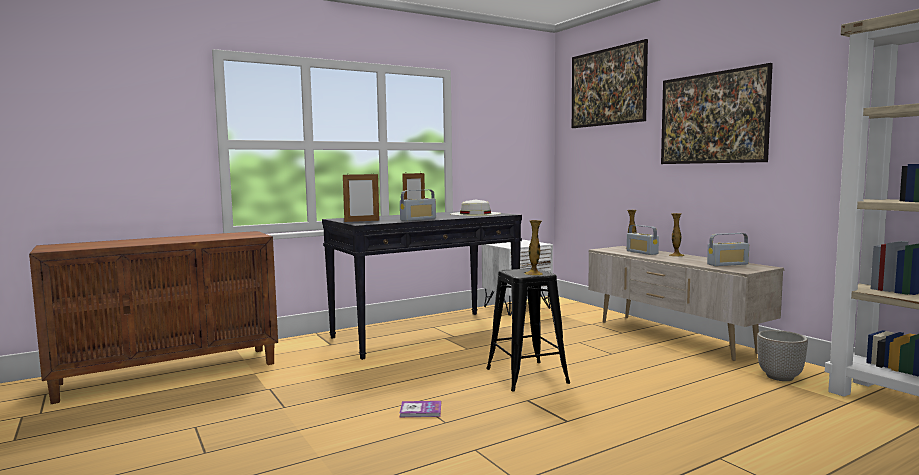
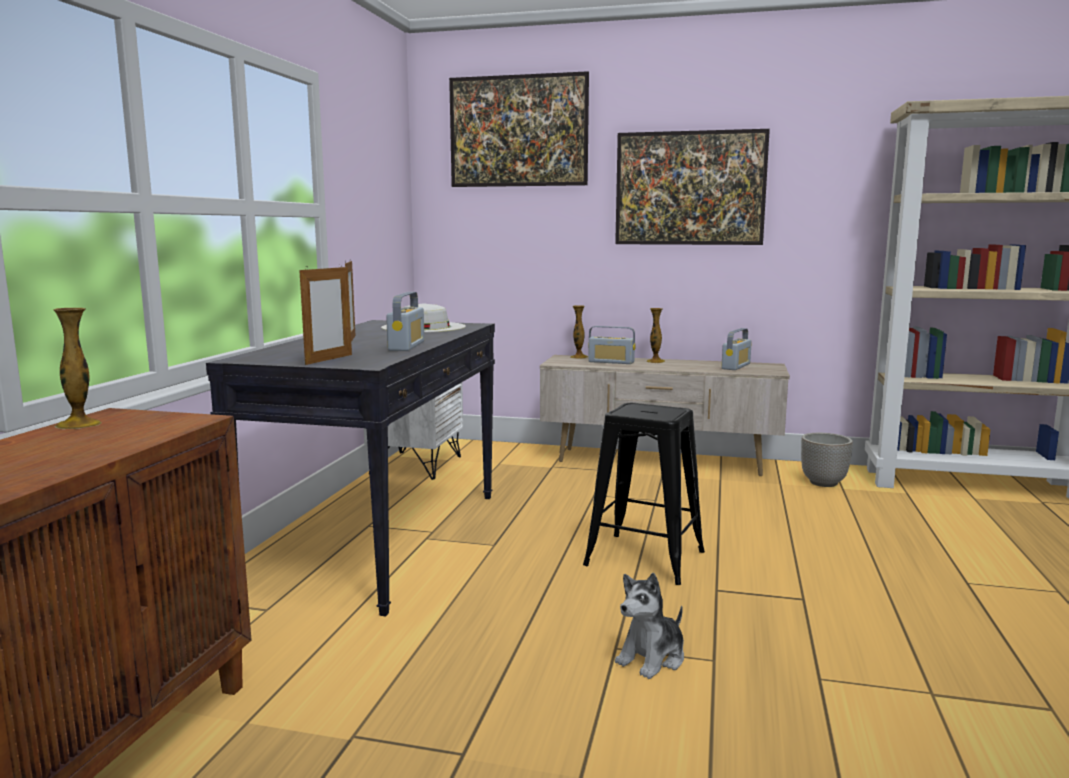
camera: 45 degrees left, 5 degrees up
(420, 410) = (652, 658): book -> plush toy
(533, 274) = (667, 412): vase -> vase (78, 425)

